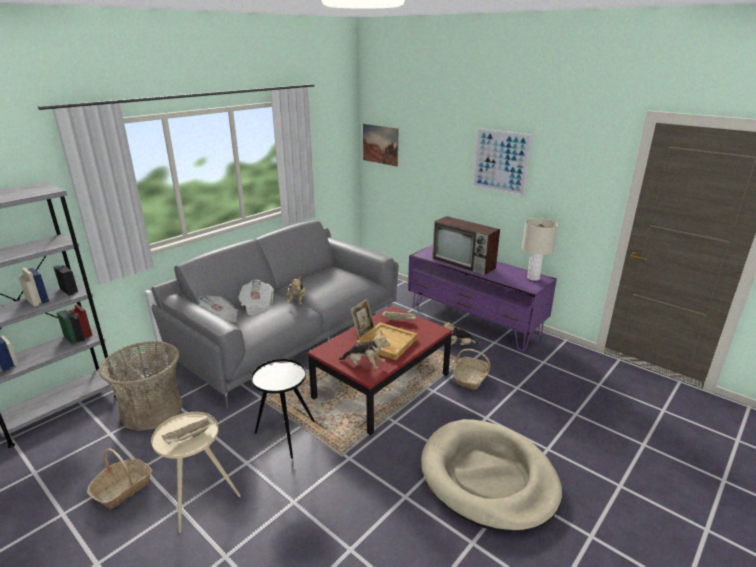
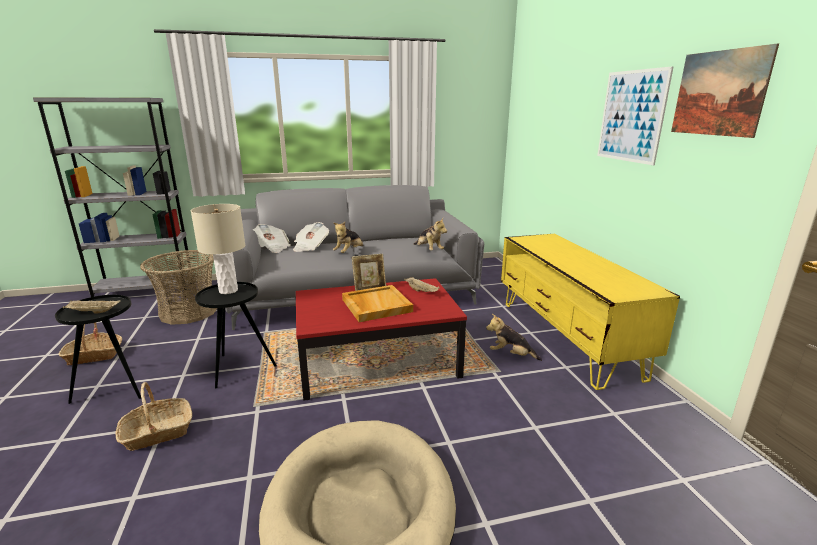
camera: 35 degrees right, 5 degrees down
(199, 499) = (116, 386): beige side table -> black side table
(364, 365) = (323, 316): plush toy -> plush toy (429, 250)
(380, 144) = (523, 115): picture -> picture (719, 93)
(464, 263) = (560, 255): television -> none
(470, 378) = (484, 392): basket -> basket (157, 432)
(474, 321) = (565, 337): purple tv stand -> yellow tv stand
(533, 278) = (640, 287): beige table lamp -> beige table lamp (228, 290)

